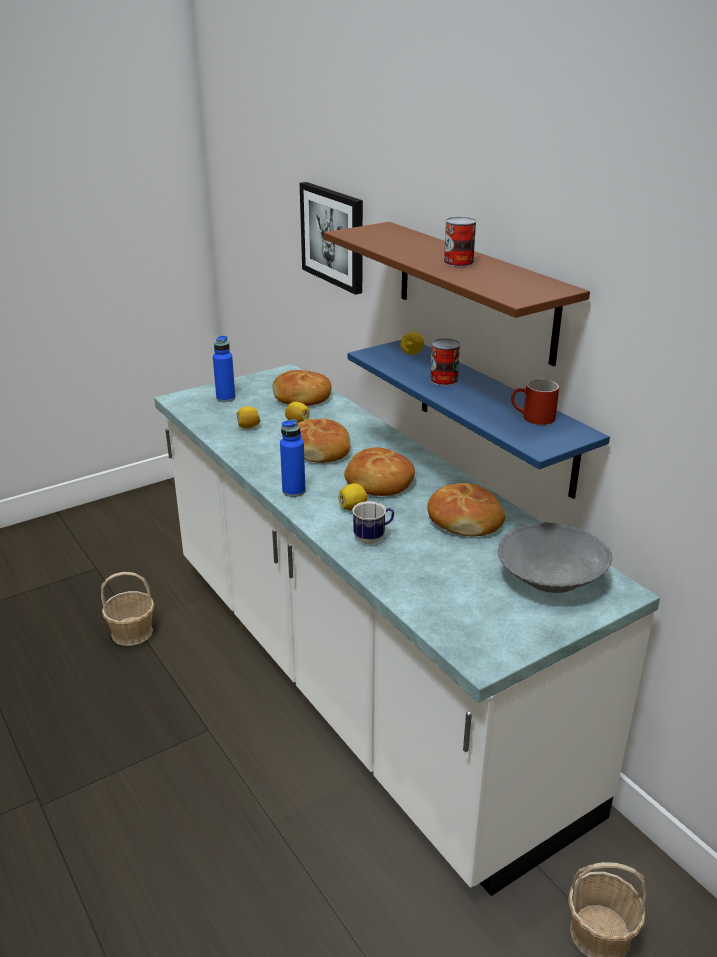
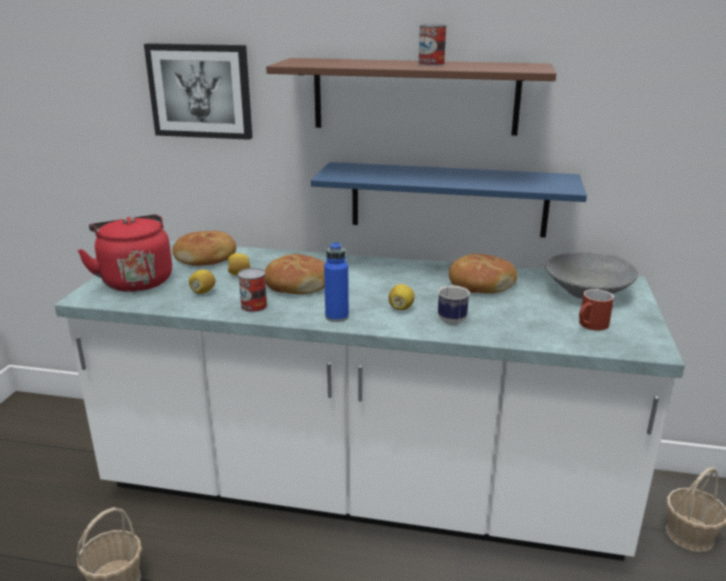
camera: 45 degrees left, 5 degrees down
(225, 398) = (135, 280): blue bottle -> red kettle
(378, 482) = (383, 286): bread -> none
(412, 353) = (358, 169): lemon -> none
(444, 380) = (420, 175): can -> can (254, 306)
(532, 418) = (523, 178): red mug -> red mug (591, 326)

